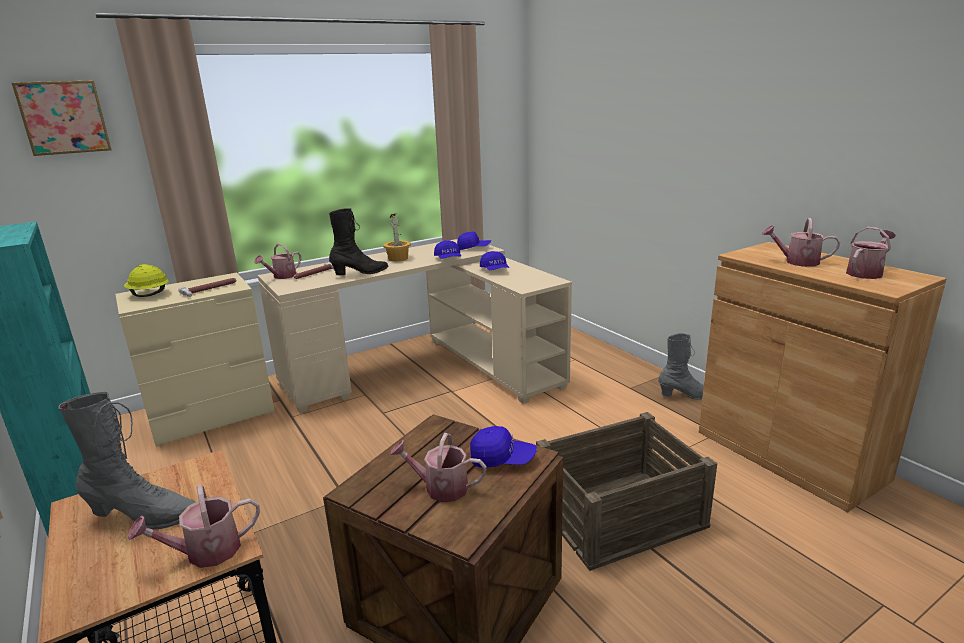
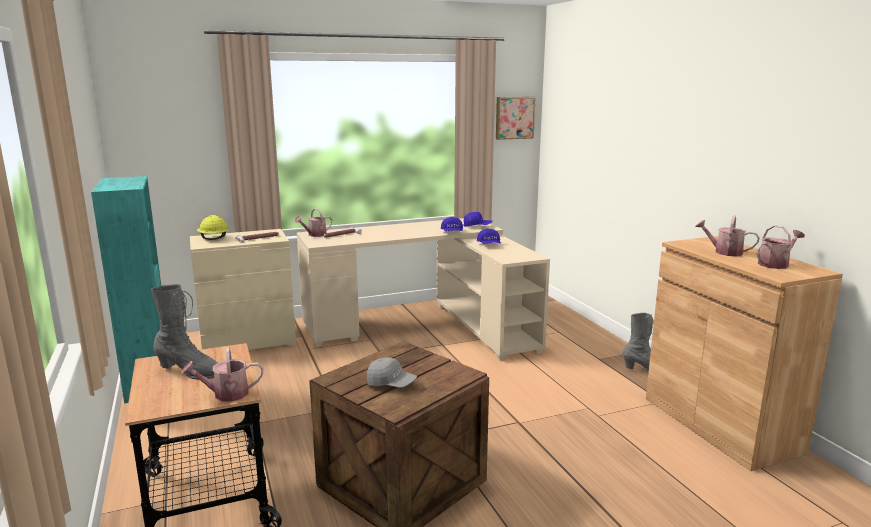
camera: 10 degrees right, 5 degrees down
(64, 117) = (172, 103): picture -> picture (514, 117)
(361, 273) = (377, 237): black boot -> none
(398, 258) = (411, 229): potted plant -> none
(440, 488) = (391, 384): watering can -> grey cap
(502, 459) = (443, 373): blue cap -> none
(618, 513) = (549, 446): crate -> none

